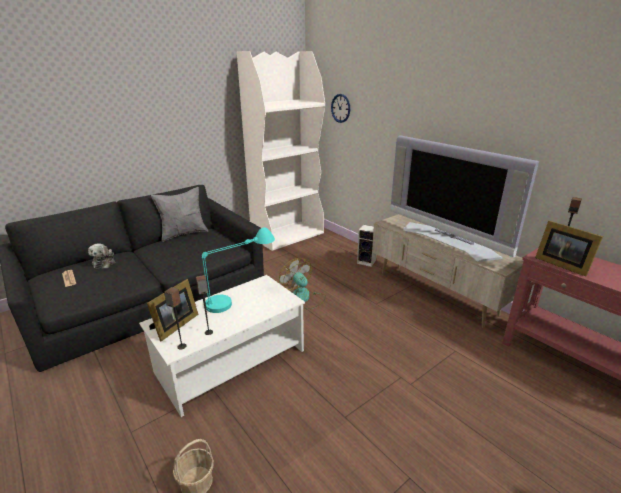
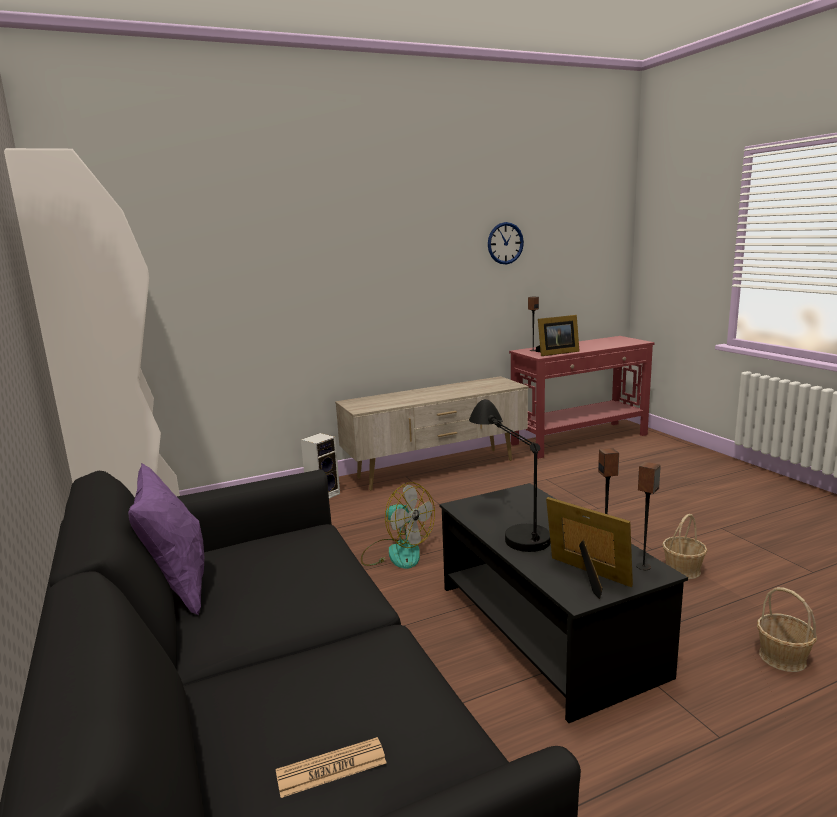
camera: 75 degrees left, 10 degrees down
(104, 262) = (258, 707): plush toy -> none
(184, 234) = (177, 587): grey pillow -> purple pillow
(232, 361) = (545, 627): white coffee table -> black coffee table
(240, 298) = (508, 524): turquoise table lamp -> black table lamp
(304, 298) = (396, 553): fan -> fan turned 120 degrees counterclockwise
(314, 435) = (683, 570): none -> basket
(340, 108) = (164, 270): wall clock -> wall clock (505, 243)
(448, 240) = (438, 392): television -> none

